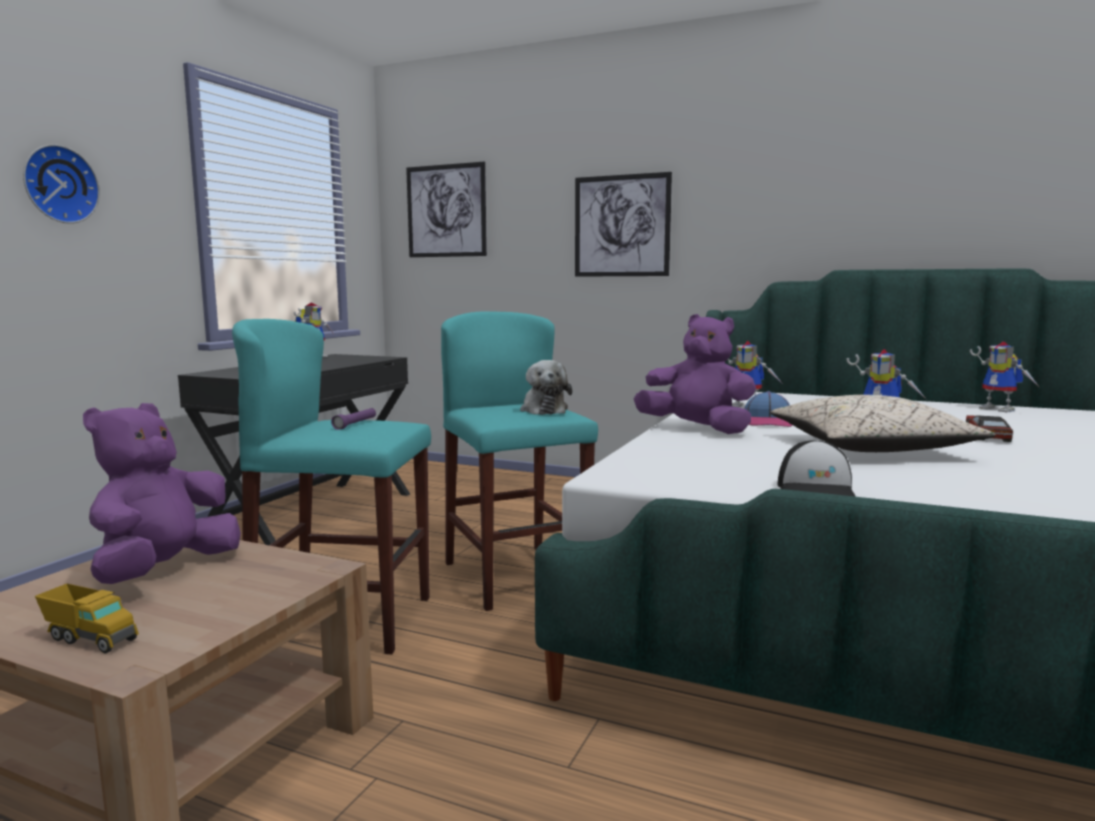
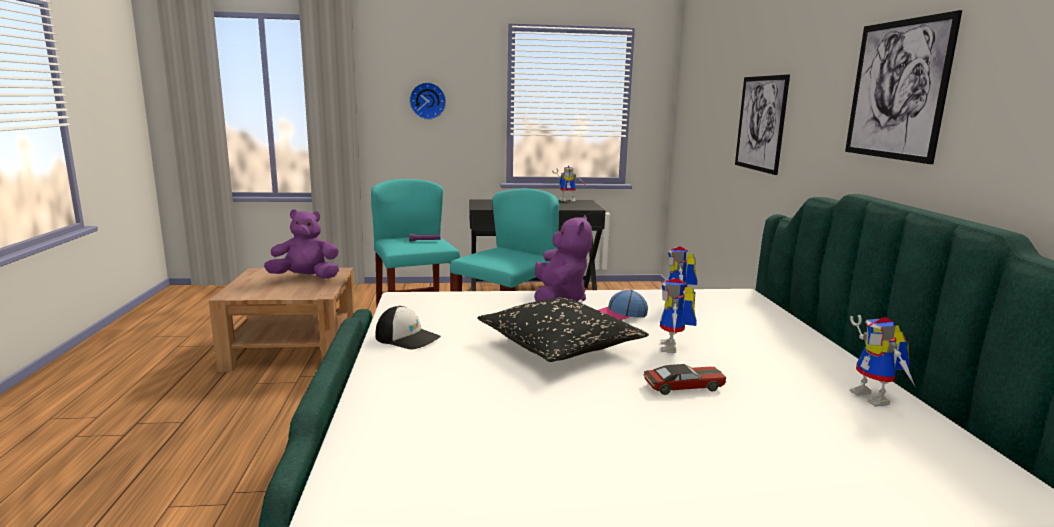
camera: 60 degrees right, 5 degrees up
(90, 639) = (245, 286): toy truck -> none
(446, 211) = (695, 100): picture -> picture (897, 90)
(543, 409) = (512, 259): plush toy -> none
(818, 492) = (407, 338): cap -> cap turned 135 degrees counterclockwise
(869, 448) = (559, 346): beige pillow -> black pillow
(1001, 409) = (876, 398): toy robot -> toy robot turned 45 degrees counterclockwise

